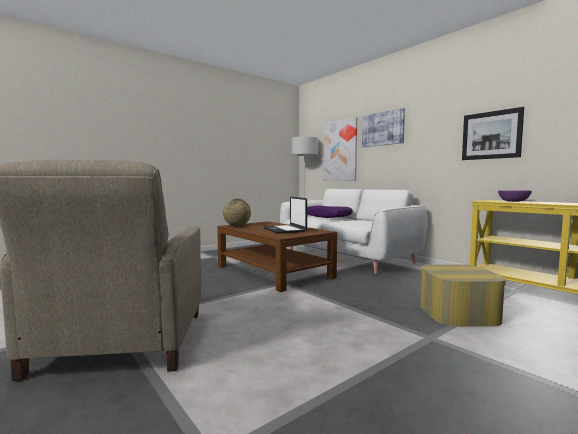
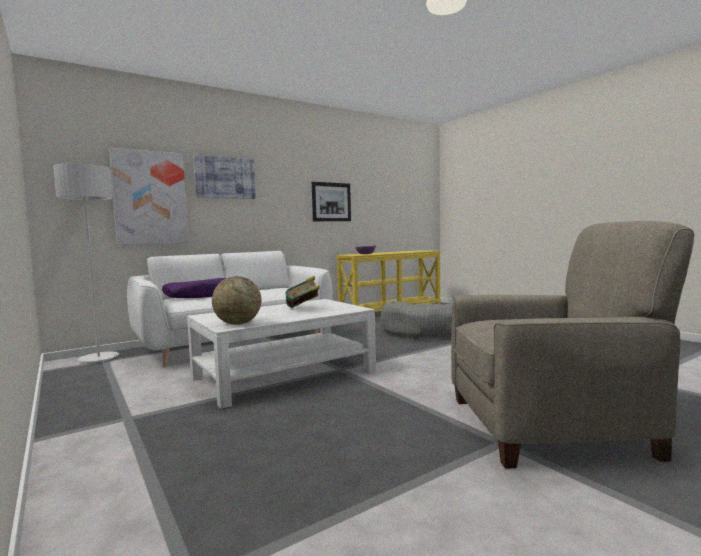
camera: 85 degrees left, 0 degrees up
(274, 272) = (285, 374): brown coffee table -> white coffee table
(285, 230) = (303, 309): laptop -> book
(458, 313) = (424, 331): ottoman -> grey dog bed

